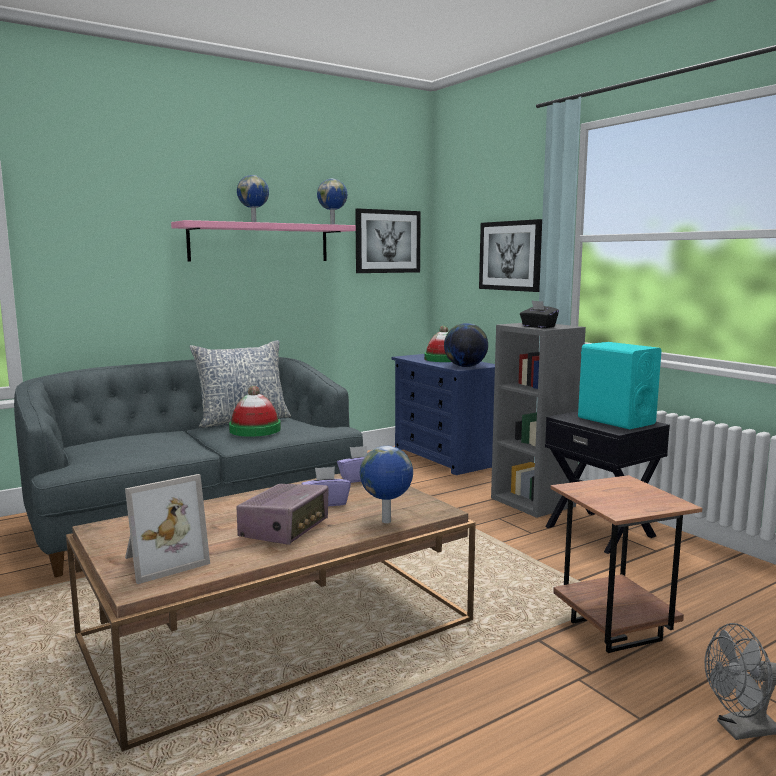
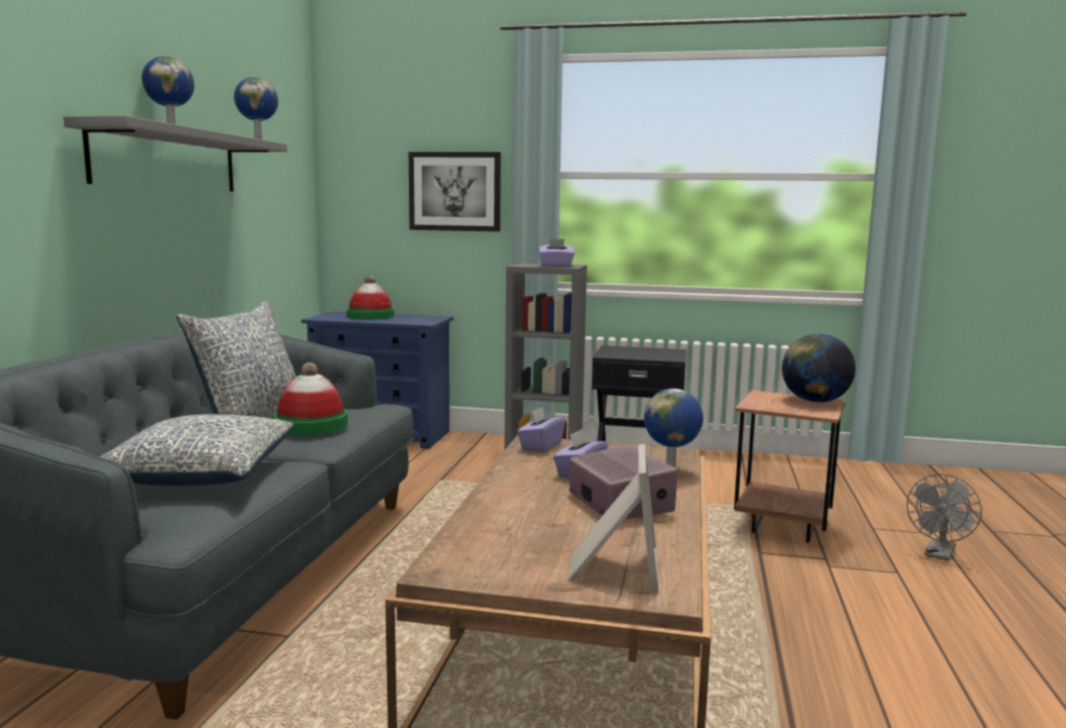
camera: 45 degrees left, 0 degrees up
(139, 444) = (198, 474): none -> pillow
(260, 242) = (167, 160): pink shelf -> grey shelf
(387, 241) = (283, 169): picture -> none
(465, 366) = (422, 321): globe -> globe (814, 401)
(538, 327) = (556, 266): black tissue box -> purple tissue box
(615, 420) = (648, 352): turquoise speaker -> none

